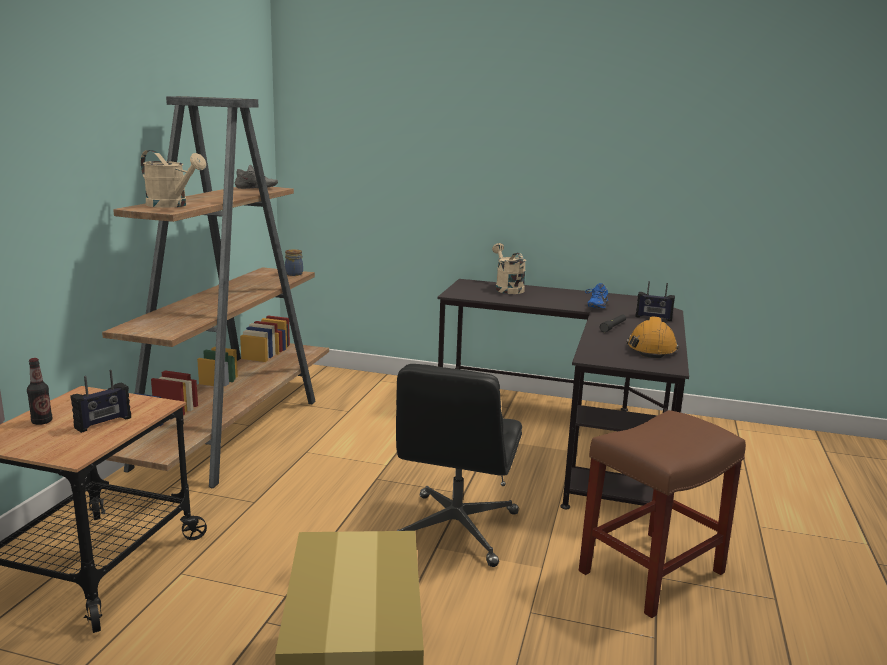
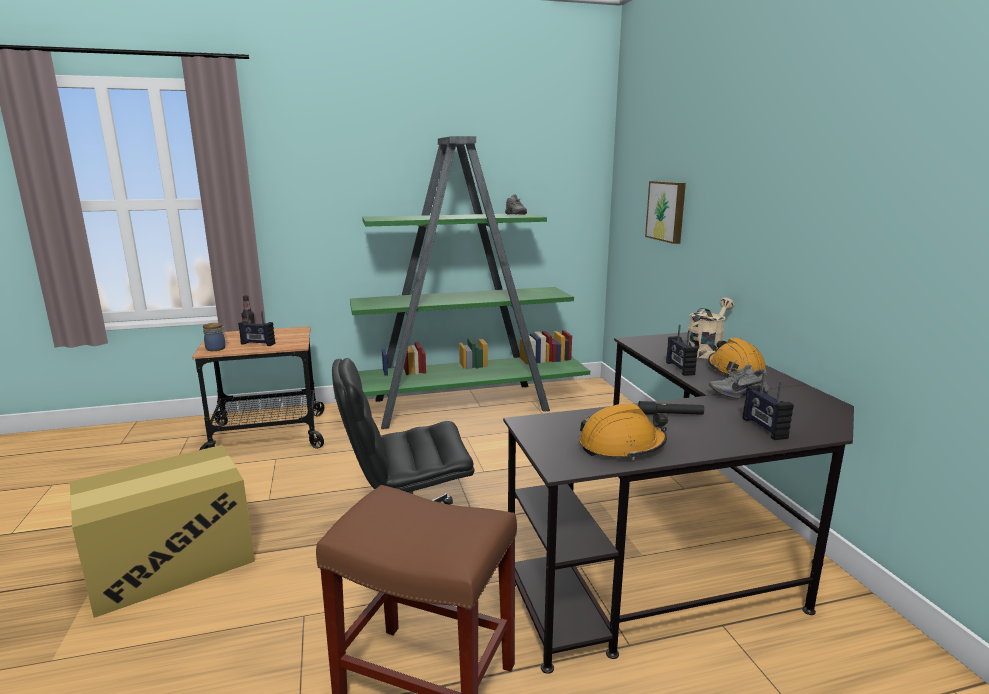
camera: 60 degrees right, 0 degrees up
(172, 205) = (396, 217): beige watering can -> none
(231, 431) = (463, 405): brown bookcase -> green bookcase
(294, 274) = (555, 294): jar -> jar (216, 349)
(392, 173) = (667, 211): none -> picture
(534, 303) = (679, 368): none -> radio
(555, 295) = (735, 370): none -> orange hard hat
(595, 306) = (737, 394): blue shoe -> grey shoe

